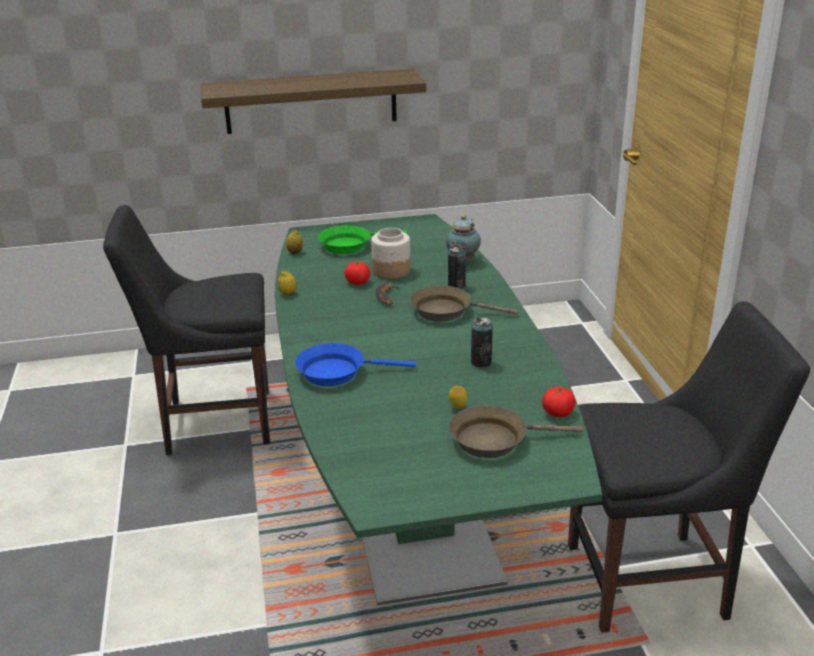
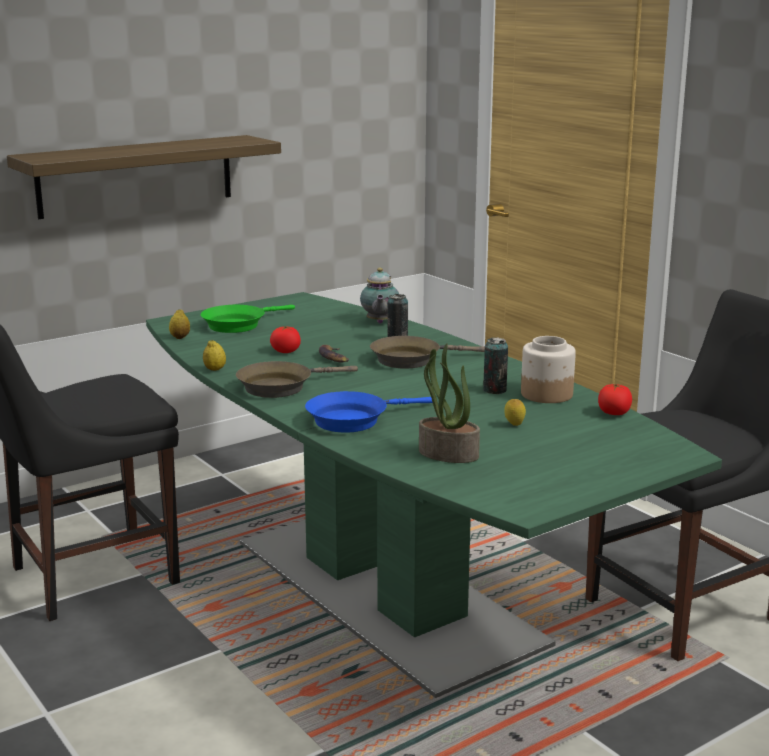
camera: 25 degrees left, 10 degrees down
(372, 429) = (447, 454): none -> potted plant
(391, 270) = (311, 338): jar -> jar (546, 394)
(494, 439) = (579, 441): brown frying pan -> brown frying pan (280, 387)

